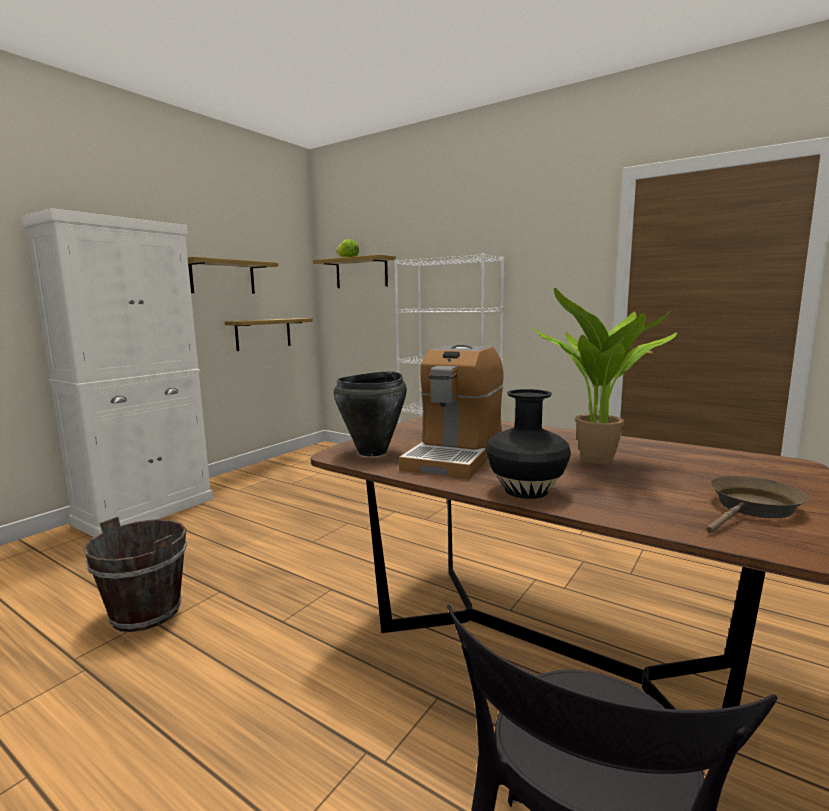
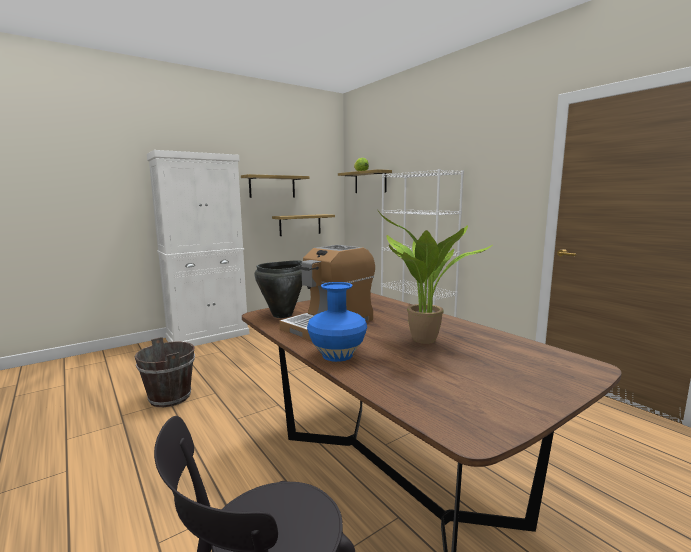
camera: 20 degrees right, 0 degrees up
(525, 491) = (336, 355): black vase -> blue vase
(752, 508) = (483, 395): brown frying pan -> none

